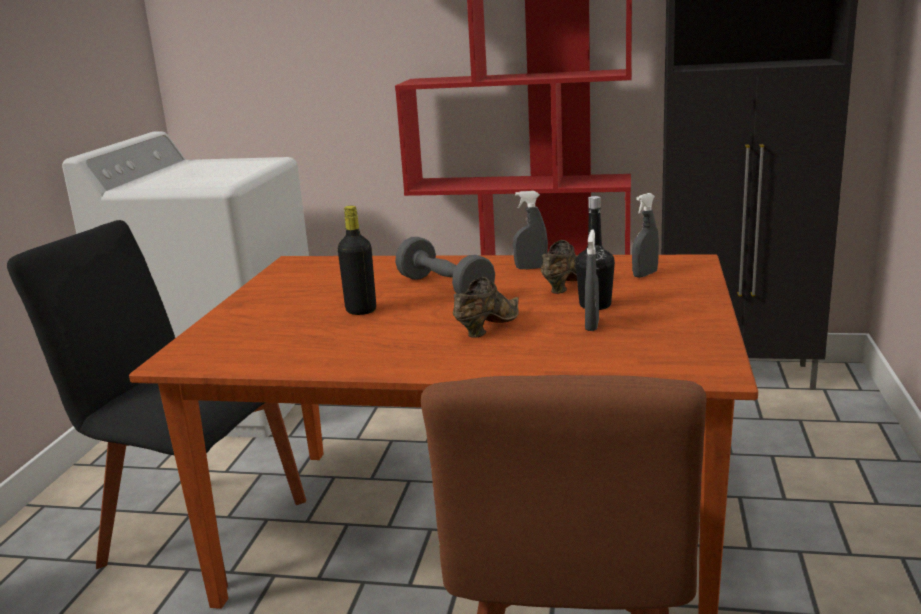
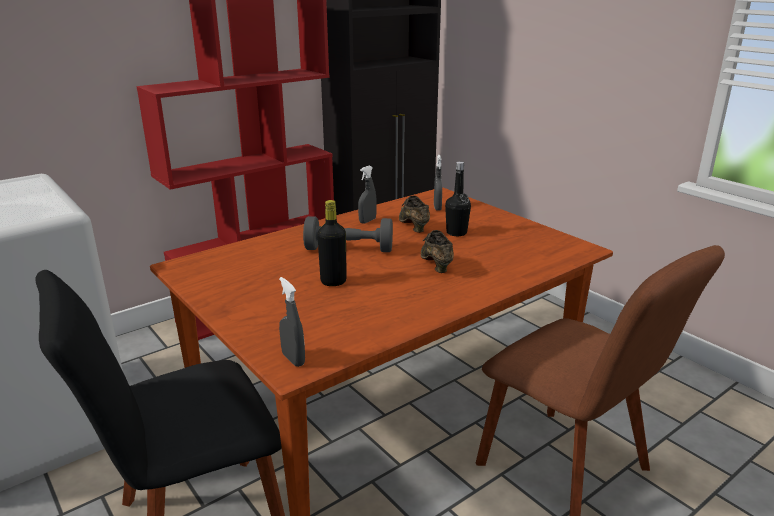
camera: 50 degrees left, 5 degrees up
(592, 325) = (482, 244): grey spray bottle -> grey spray bottle (293, 359)

